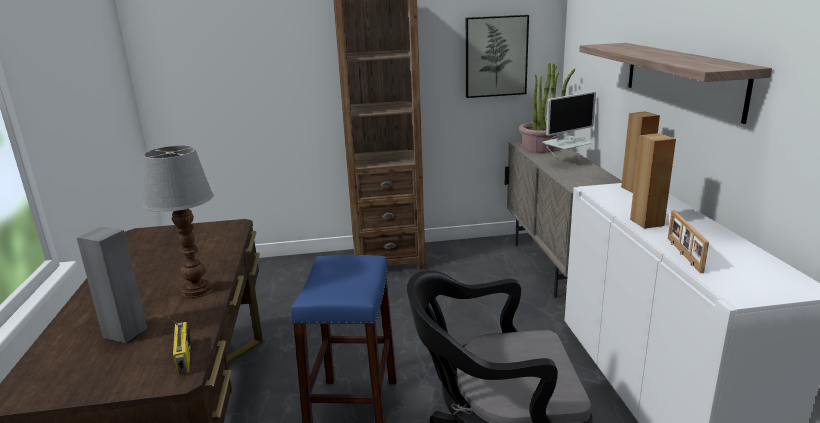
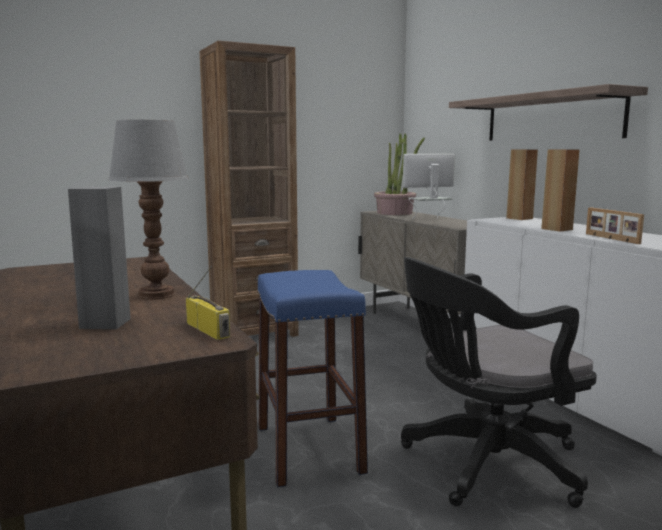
camera: 20 degrees left, 10 degrees down
(496, 56) = (348, 129): picture -> none
(565, 162) = (429, 218): monitor -> monitor turned 150 degrees counterclockwise

